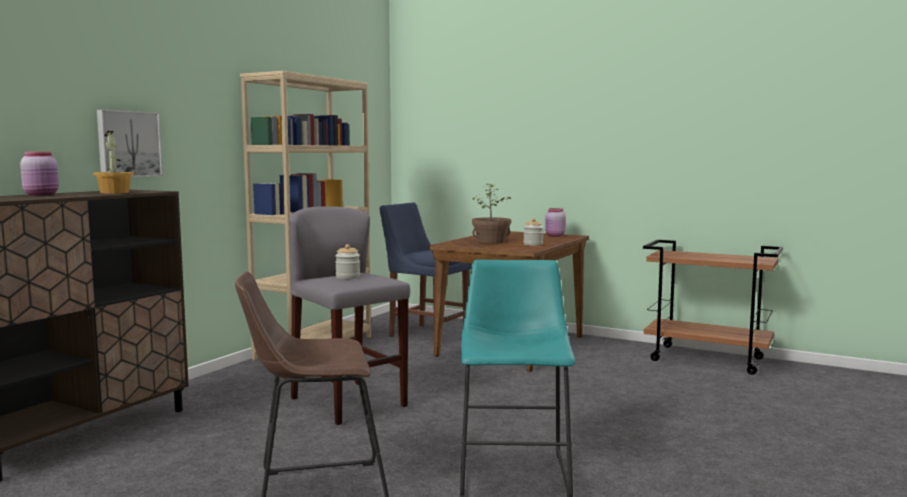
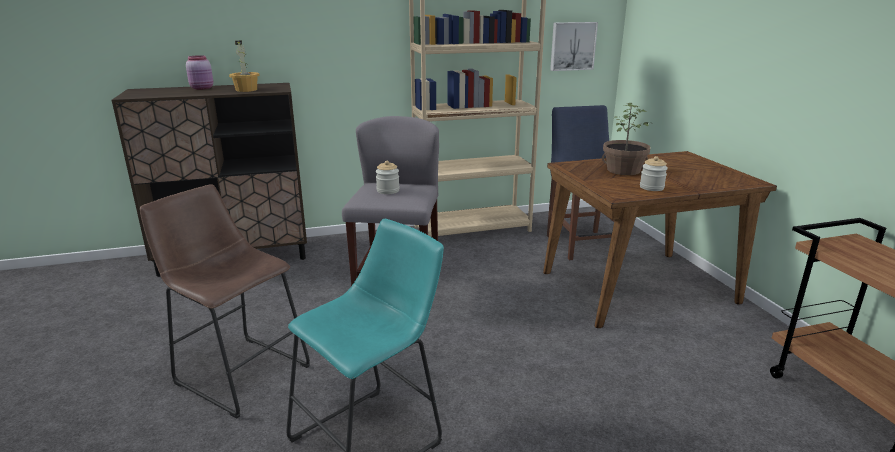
camera: 45 degrees right, 15 degrees up
(128, 144) = (290, 45): picture -> picture (572, 46)
(555, 236) = (727, 176): pink jar -> none

